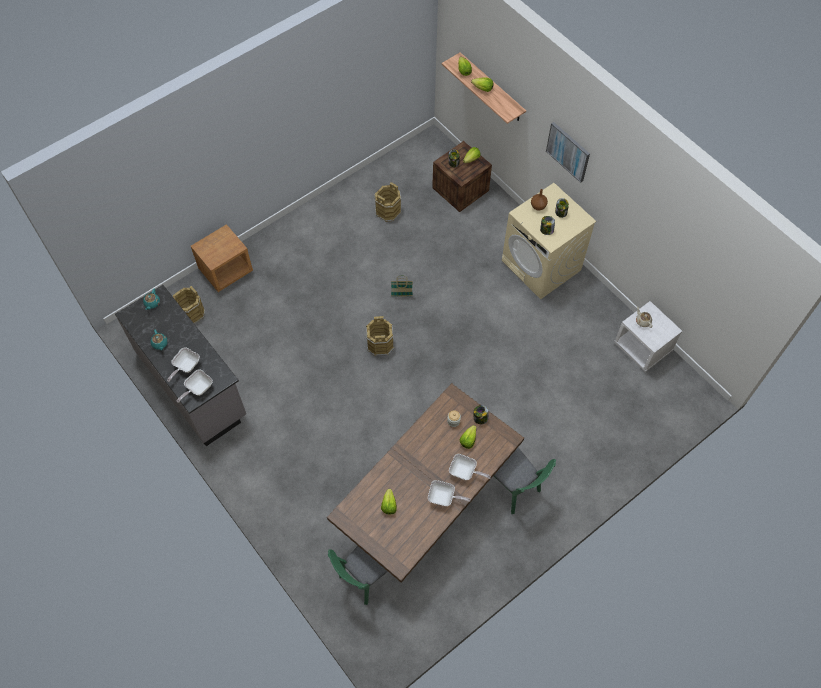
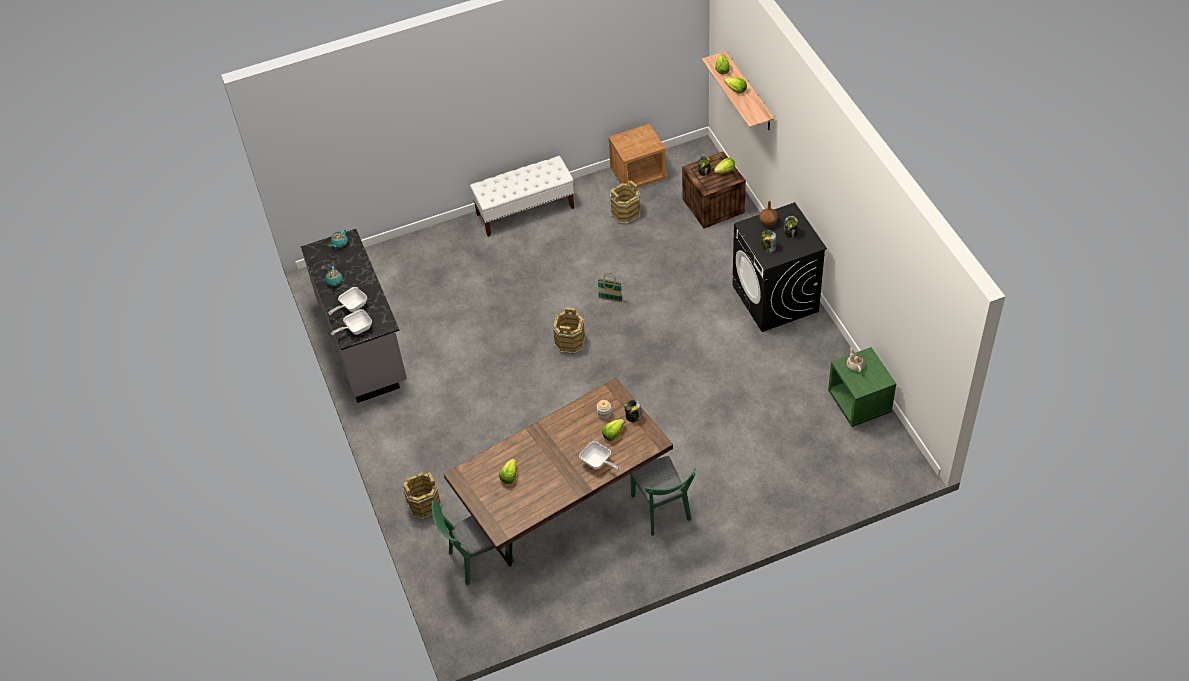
camera: 20 degrees right, 10 degrees down
(191, 314) = (385, 276): brown bucket -> brown bucket (424, 505)
(226, 270) = (434, 241): brown nightstand -> brown nightstand (638, 174)
(299, 225) = (525, 211): none -> white bench
(444, 498) = (567, 482): frying pan -> none
(541, 266) = (775, 299): beige washing machine -> black washing machine
(568, 151) = (805, 166): picture -> none
(642, 348) = (859, 403): white nightstand -> green nightstand

